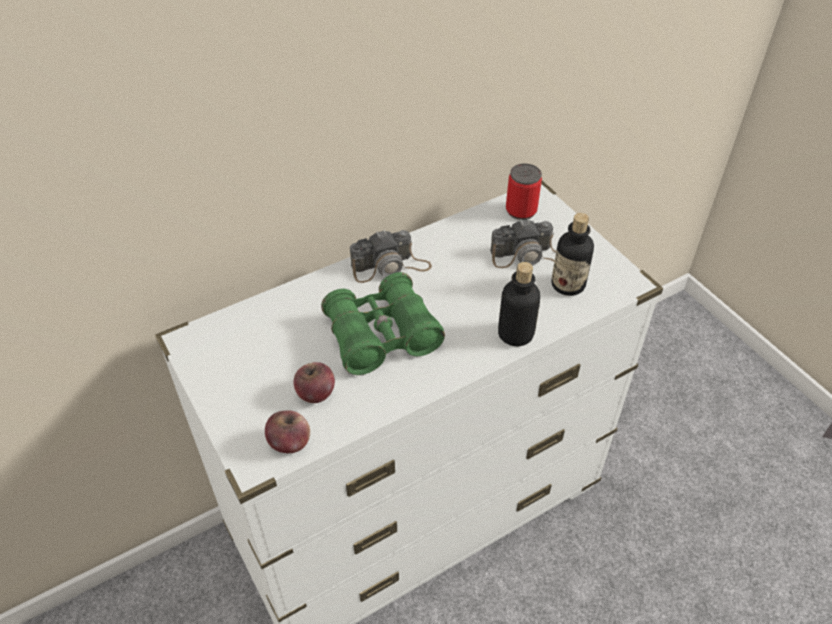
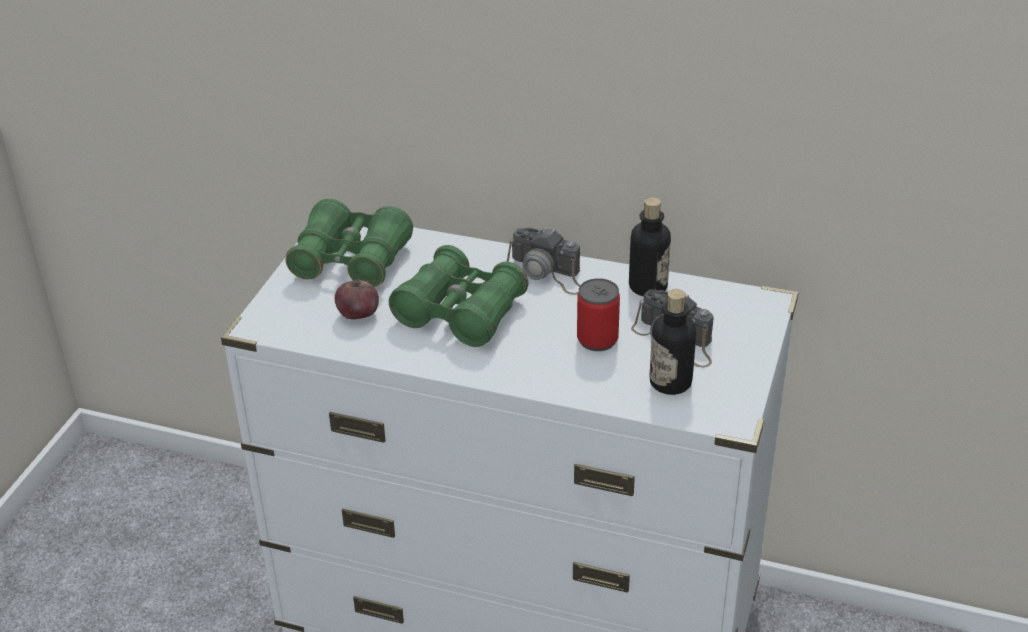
camera: 50 degrees right, 10 degrees down
(245, 356) = (351, 261): none -> green binoculars
(289, 442) = (296, 330): apple -> none
(515, 334) = (562, 383): bottle -> bottle (648, 286)
(521, 210) = (731, 304): can -> can (597, 339)

